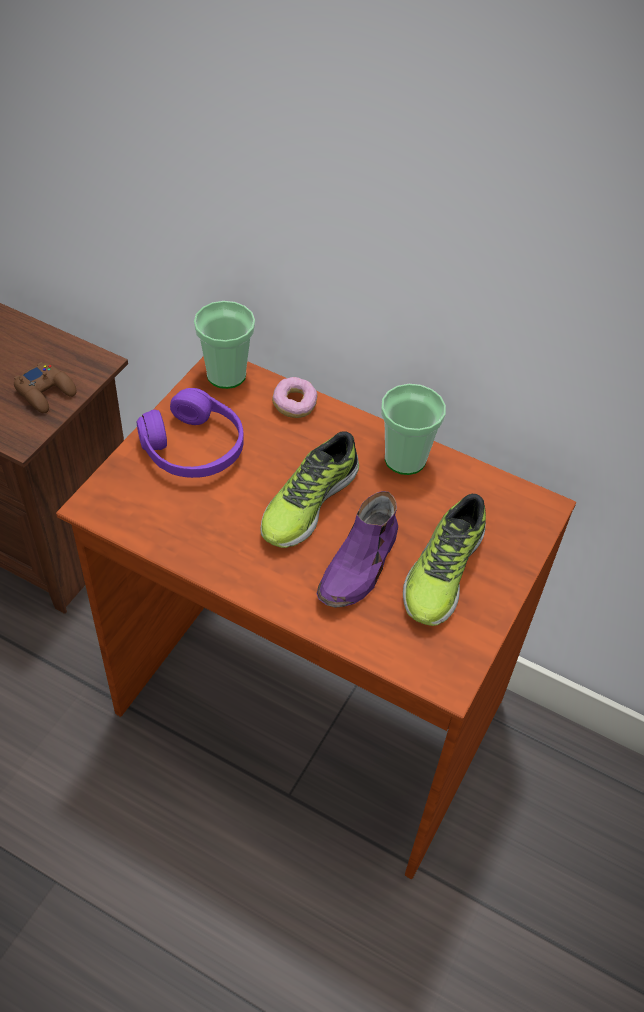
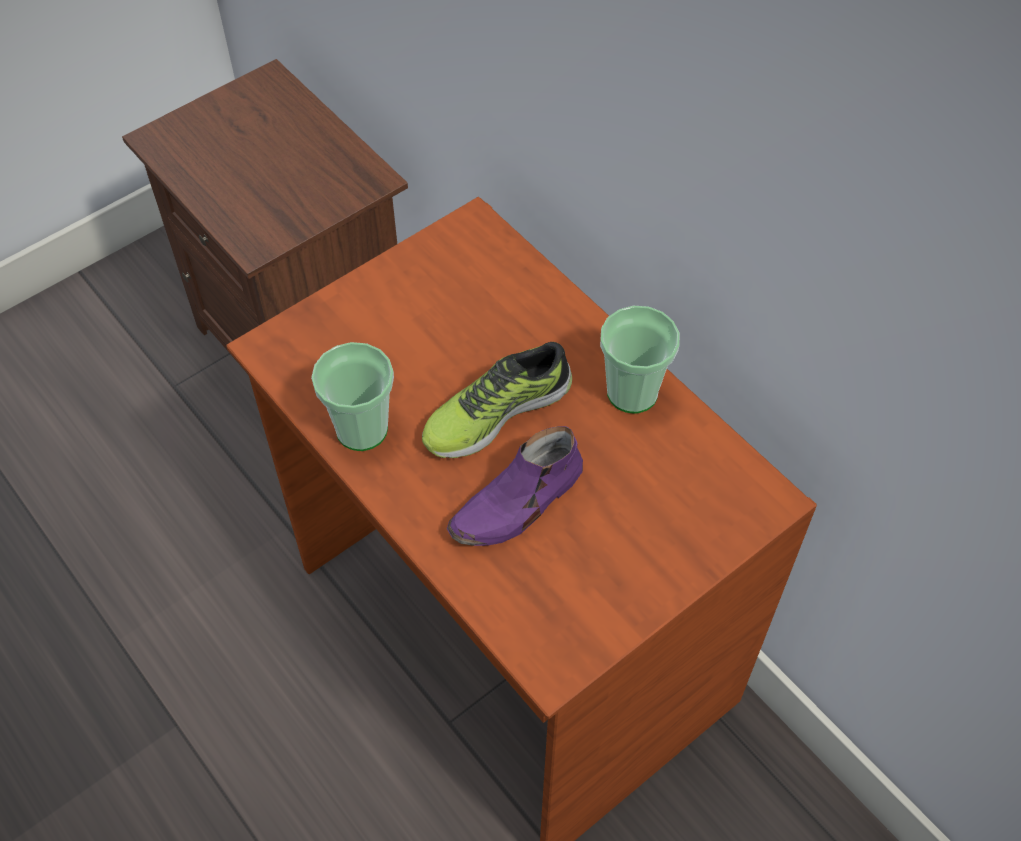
camera: 25 degrees right, 5 degrees up
(46, 392) = (304, 199): brown game controller -> none
(194, 448) = (401, 312): purple headphones -> none
(226, 375) = (477, 235): cup -> cup (362, 429)
(294, 405) = (536, 291): donut -> none
(442, 571) = (608, 539): shoe -> none

